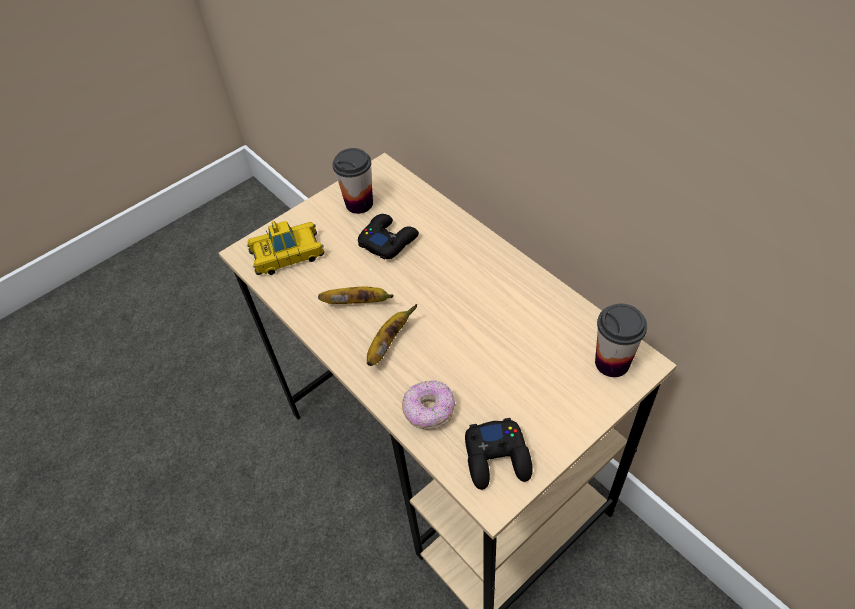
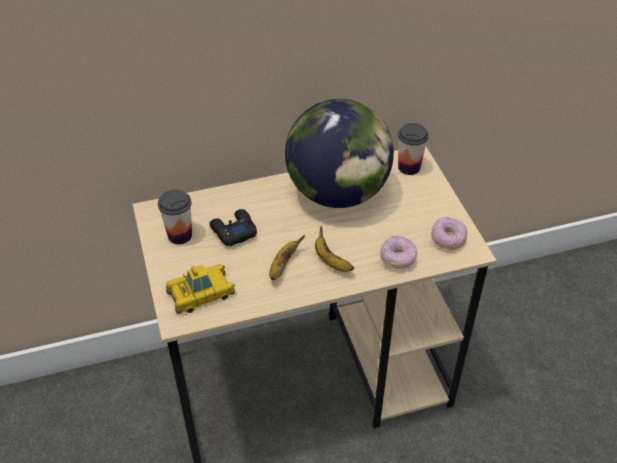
camera: 70 degrees left, 5 degrees down
(287, 254) = (201, 293): toy car -> toy car turned 60 degrees clockwise
(497, 458) = (447, 239): black game controller -> donut
(508, 305) = (337, 193): none -> globe

